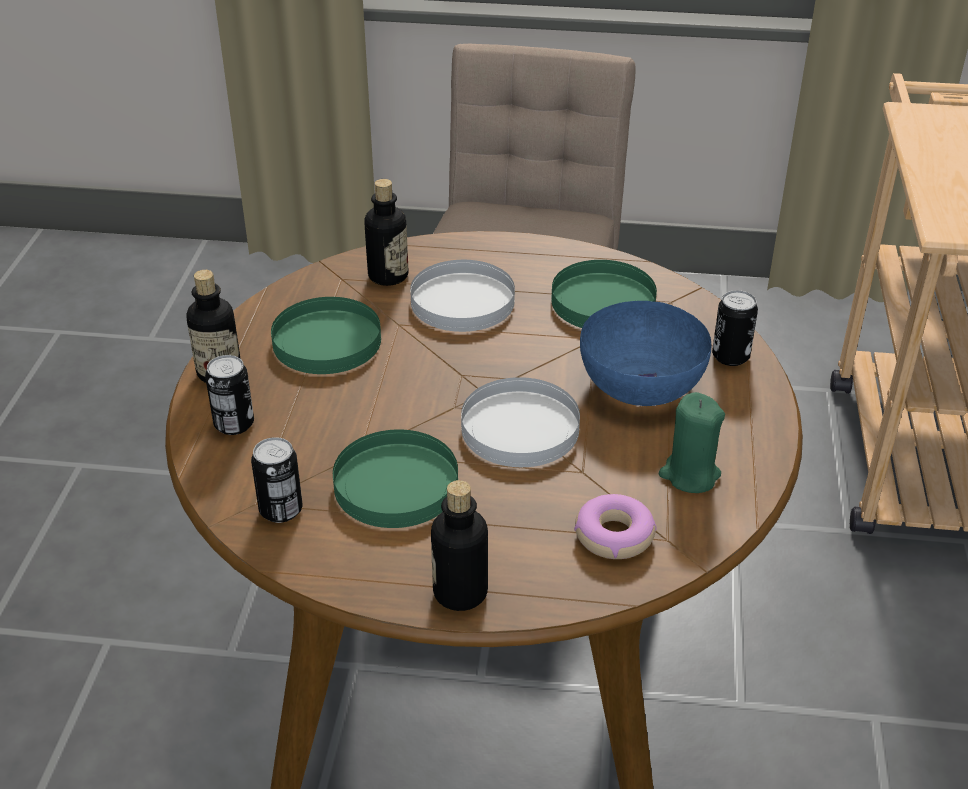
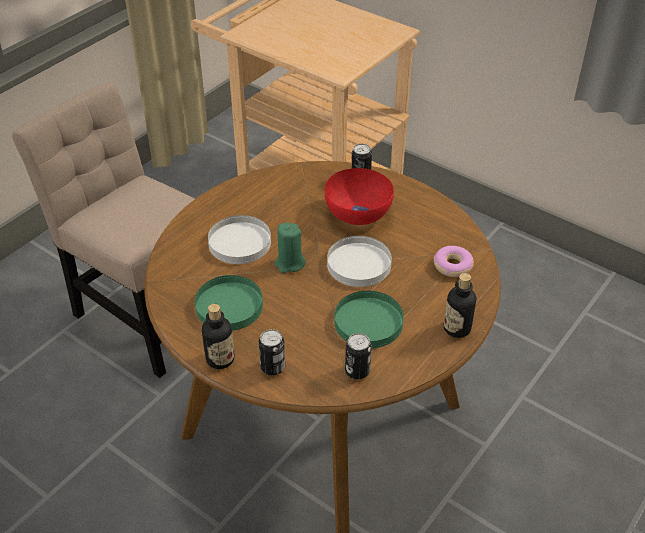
camera: 60 degrees left, 5 degrees up
(388, 276) = (190, 260): bottle -> none
(602, 301) = (284, 196): green plate -> none
(640, 383) = (357, 213): blue bowl -> red bowl
(689, 475) = (430, 227): green candle -> green candle (289, 263)

